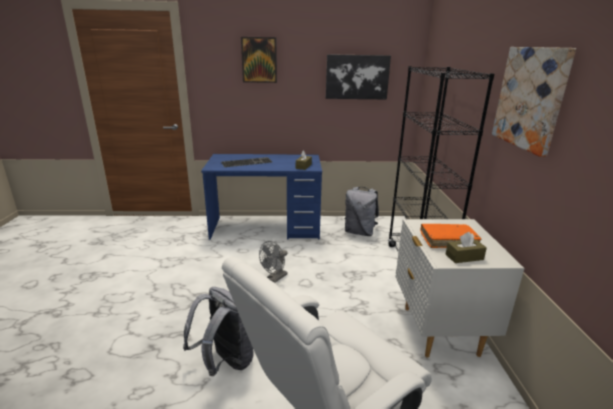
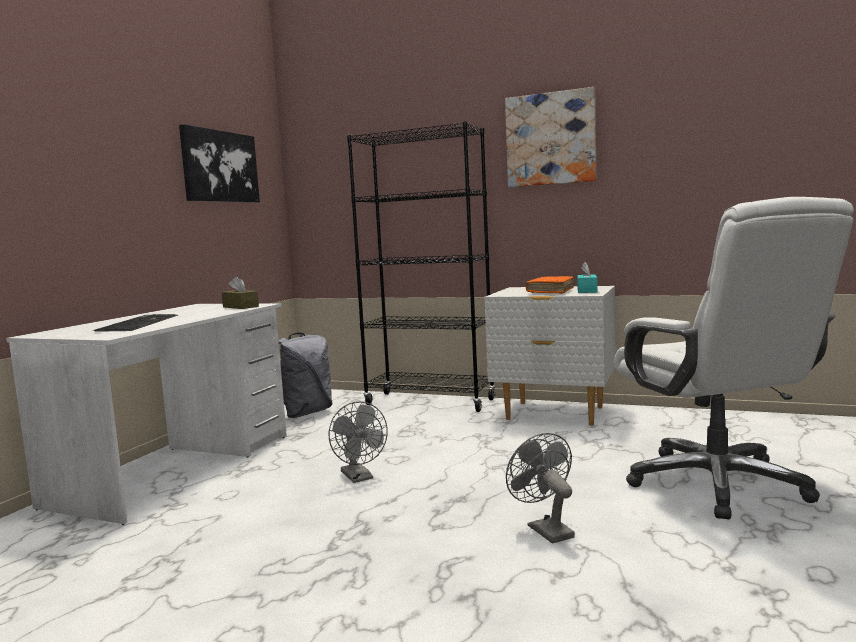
camera: 65 degrees left, 15 degrees down
(225, 362) = (545, 529): grey backpack -> grey fan
(259, 60) = (77, 121): picture -> none
(266, 228) = (176, 469): blue desk -> white desk
(464, 257) = (587, 291): brown tissue box -> turquoise tissue box

